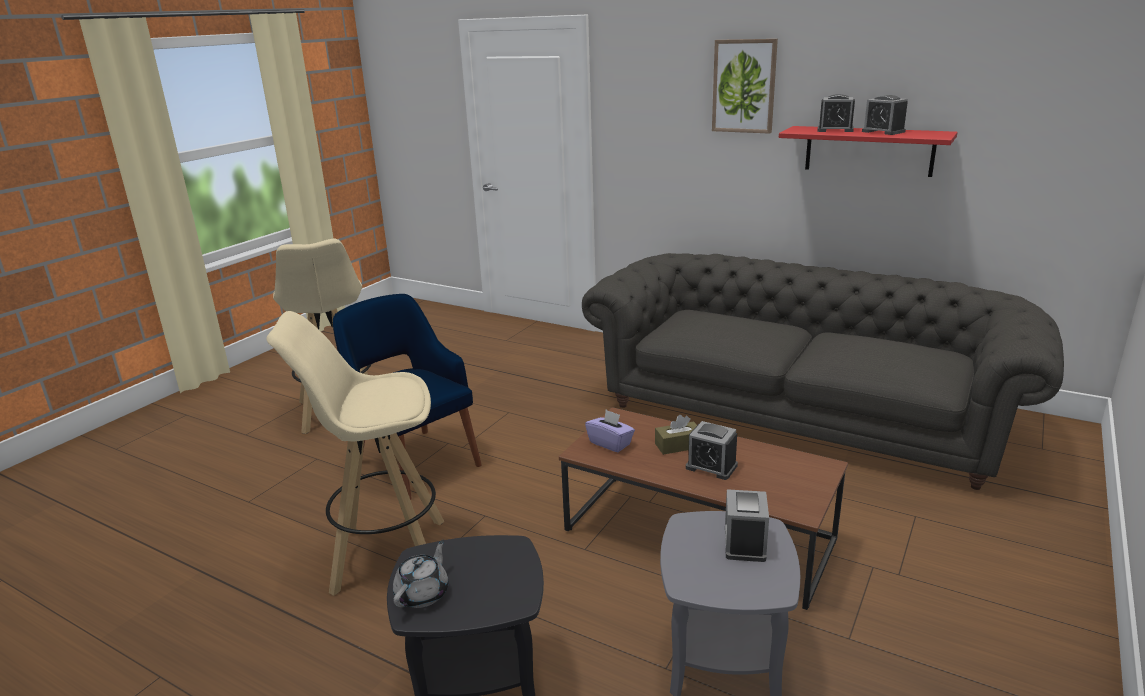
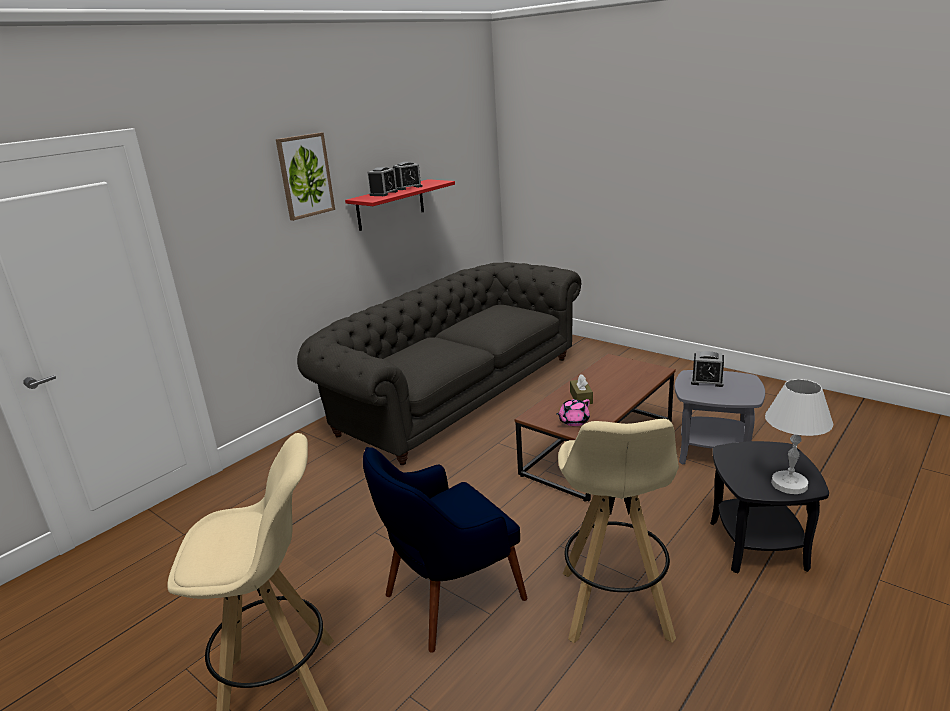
camera: 80 degrees left, 0 degrees up
(423, 593) = (788, 484): grey teapot -> white table lamp
(610, 443) = (573, 421): purple tissue box -> pink teapot
(711, 466) = (610, 389): alarm clock -> none

